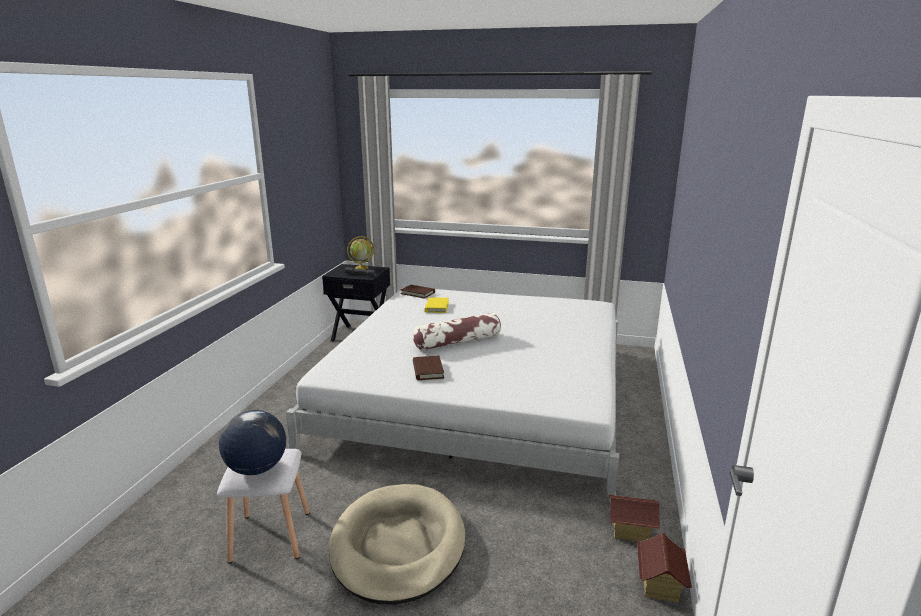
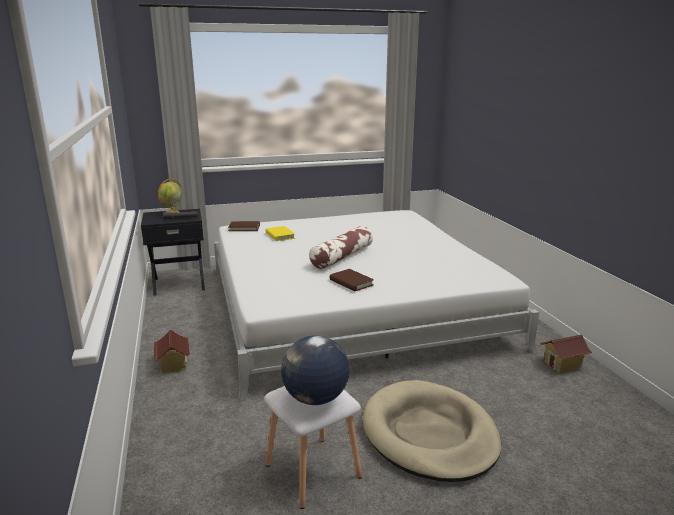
camera: 30 degrees left, 0 degrees up
(659, 585) = (616, 390): toy house -> toy house (173, 365)

